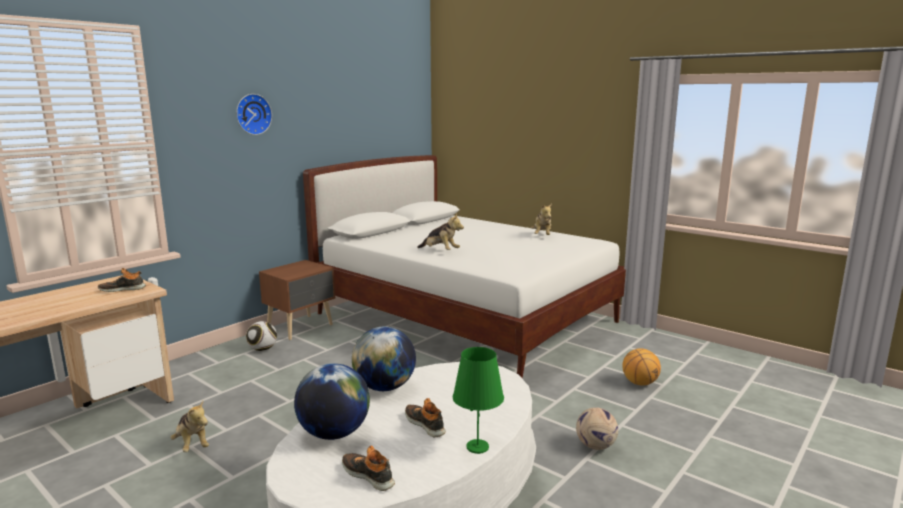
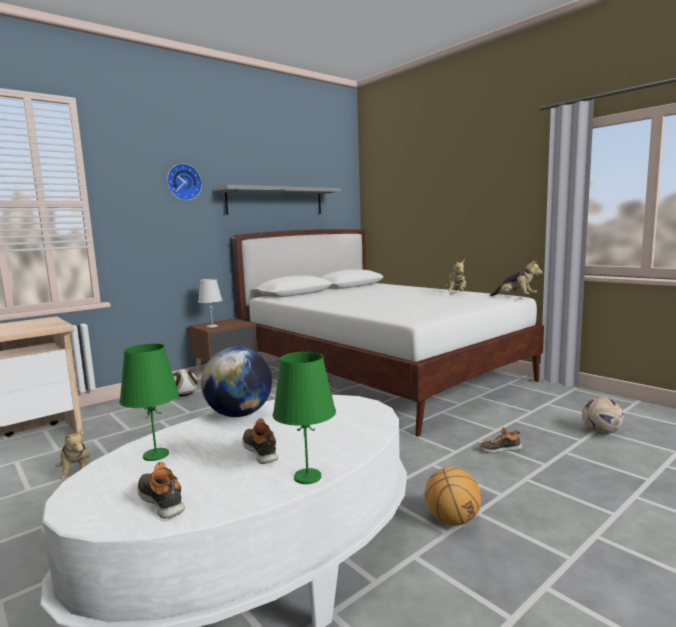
camera: 10 degrees right, 5 degrees down
(123, 289) = (37, 325): shoe -> shoe (500, 449)
(287, 272) = (212, 326): none -> white table lamp
(334, 433) = (156, 455): globe -> green table lamp
(346, 129) = (275, 201): none -> grey shelf
(440, 251) = (349, 304): plush toy -> plush toy (515, 297)
(595, 446) = (490, 500): football -> football (601, 432)
(639, 383) = (553, 438): basketball -> basketball (452, 520)

